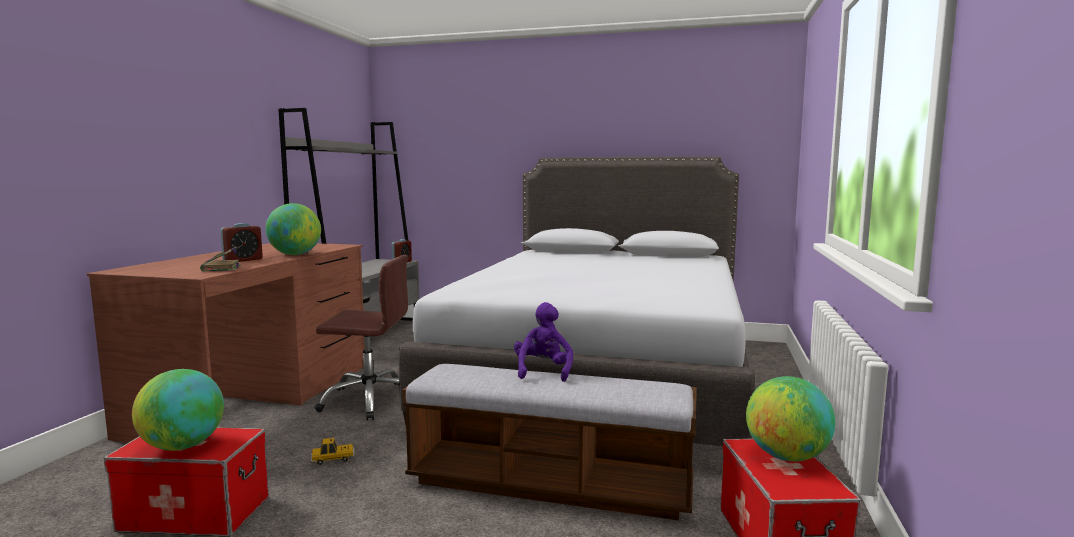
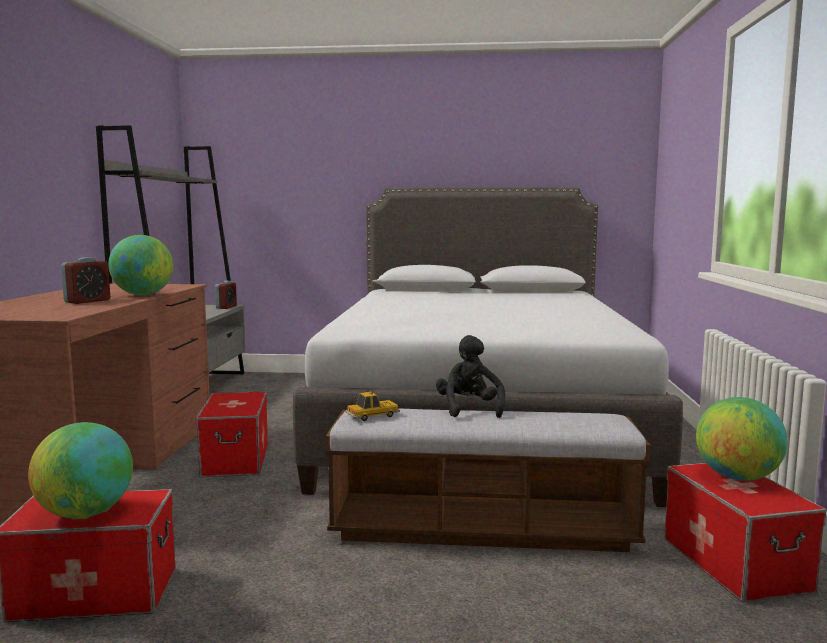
camera: 10 degrees left, 0 degrees up
(221, 268) = (75, 310): book -> none
(333, 458) = (228, 522): toy car -> toy car (372, 416)
(370, 400) = (236, 459): brown office chair -> storage box
(543, 371) = (469, 409): purple plush toy -> black plush toy

